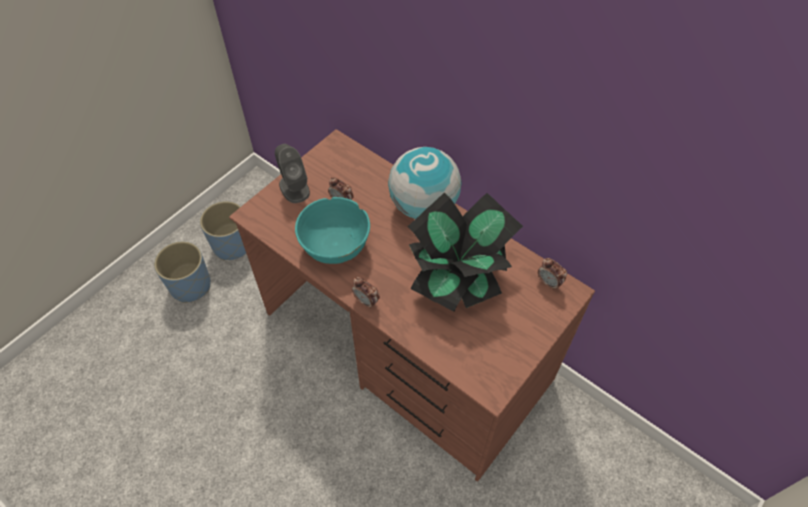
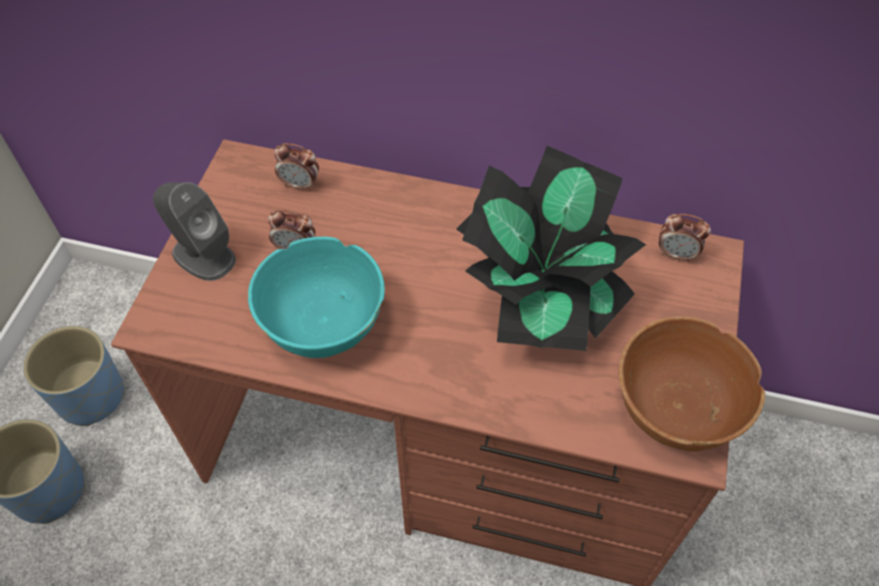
camera: 25 degrees left, 0 degrees up
(366, 301) = (423, 392): alarm clock -> alarm clock (300, 184)
(424, 206) = (430, 209): globe -> none
(496, 364) = (676, 407): none -> brown bowl

